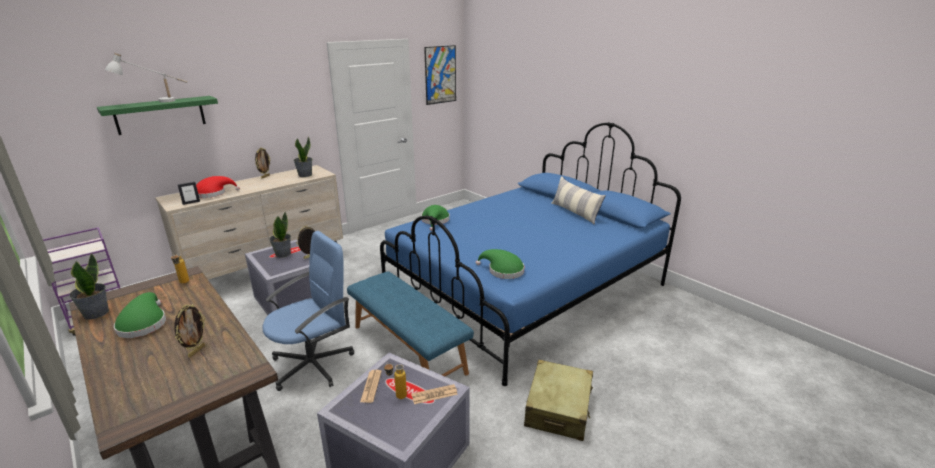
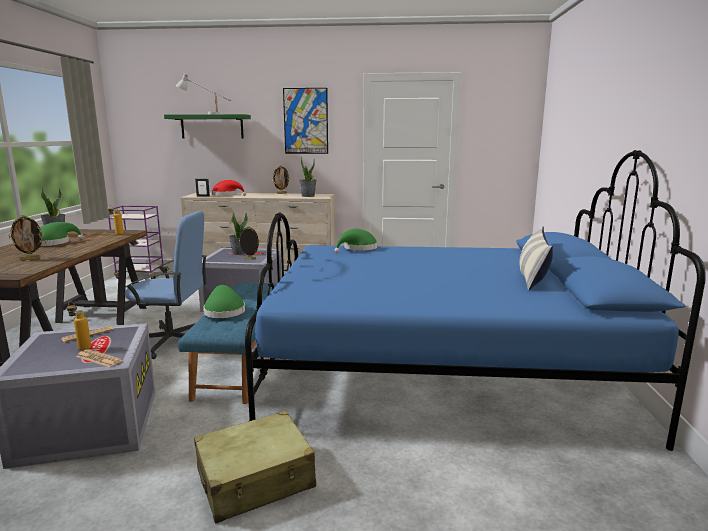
camera: 45 degrees right, 10 degrees down
(440, 75) = (504, 116): picture -> picture (306, 121)
(503, 271) = (314, 290): green hat -> green hat (224, 311)

